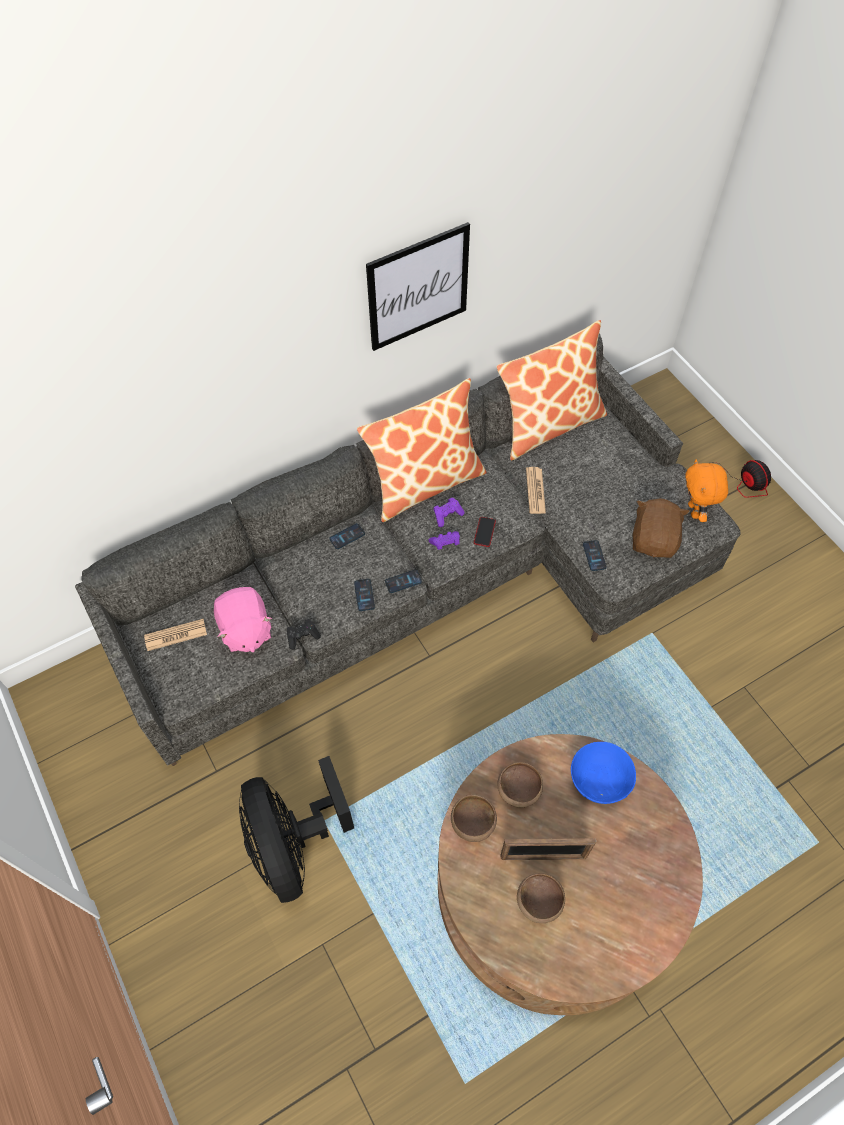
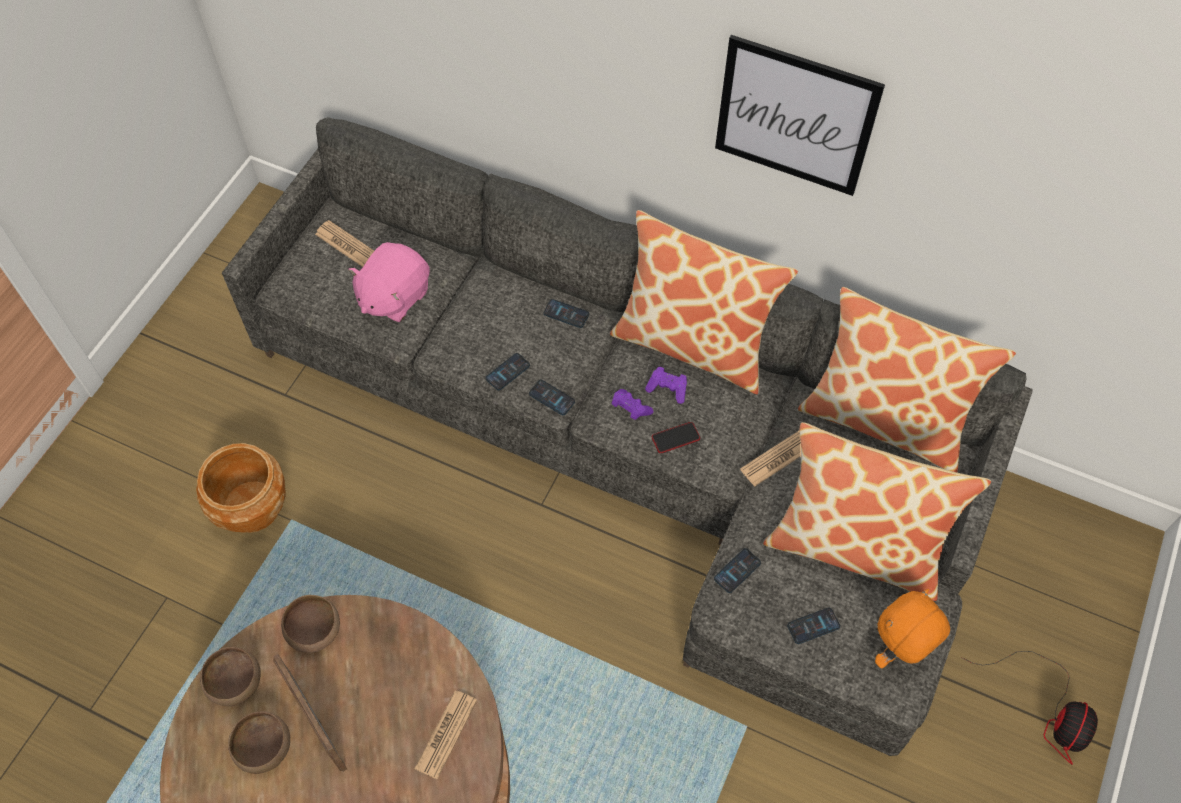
camera: 55 degrees right, 0 degrees up
(294, 843) = (252, 508): black fan -> brown planter
(302, 636) = (422, 349): black game controller -> none
(518, 790) = (379, 655): brown bowl -> brown bowl (234, 683)
(599, 779) = (446, 734): blue bowl -> newspaper
(619, 489) = (855, 546): none -> pillow
(654, 540) = (813, 626): brown plush toy -> phone

